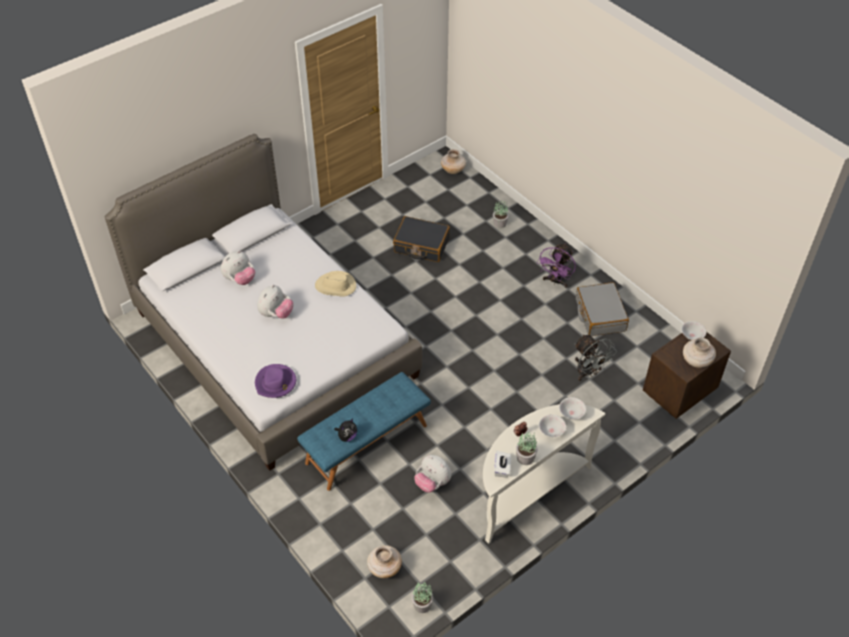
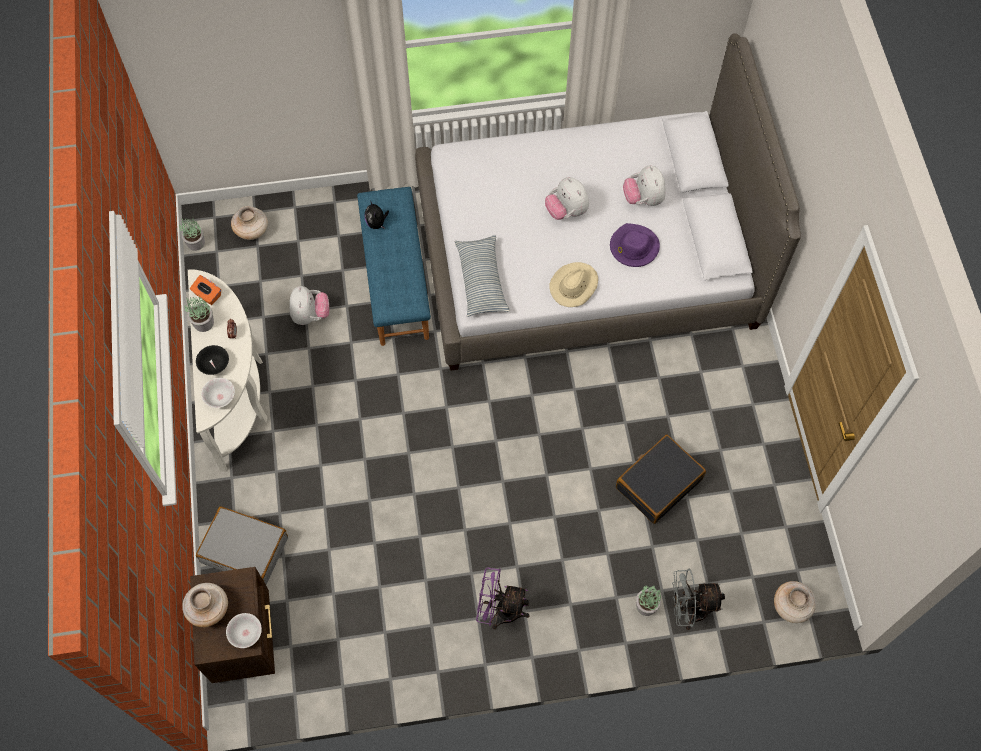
camera: 120 degrees right, 15 degrees up
(276, 383) = (468, 172): purple hat -> purple hat (633, 247)
(365, 335) = (481, 281): none -> pillow
(432, 483) = (310, 315): plush toy -> plush toy turned 105 degrees clockwise
(502, 469) = (207, 295): white tissue box -> orange tissue box
(551, 431) = (214, 365): white bowl -> black bowl
(555, 281) = (500, 610): purple fan -> purple fan turned 45 degrees counterclockwise
(588, 373) = (337, 553): grey fan -> grey fan (689, 610)
(600, 315) = (412, 628): grey suitcase -> grey suitcase (245, 549)

